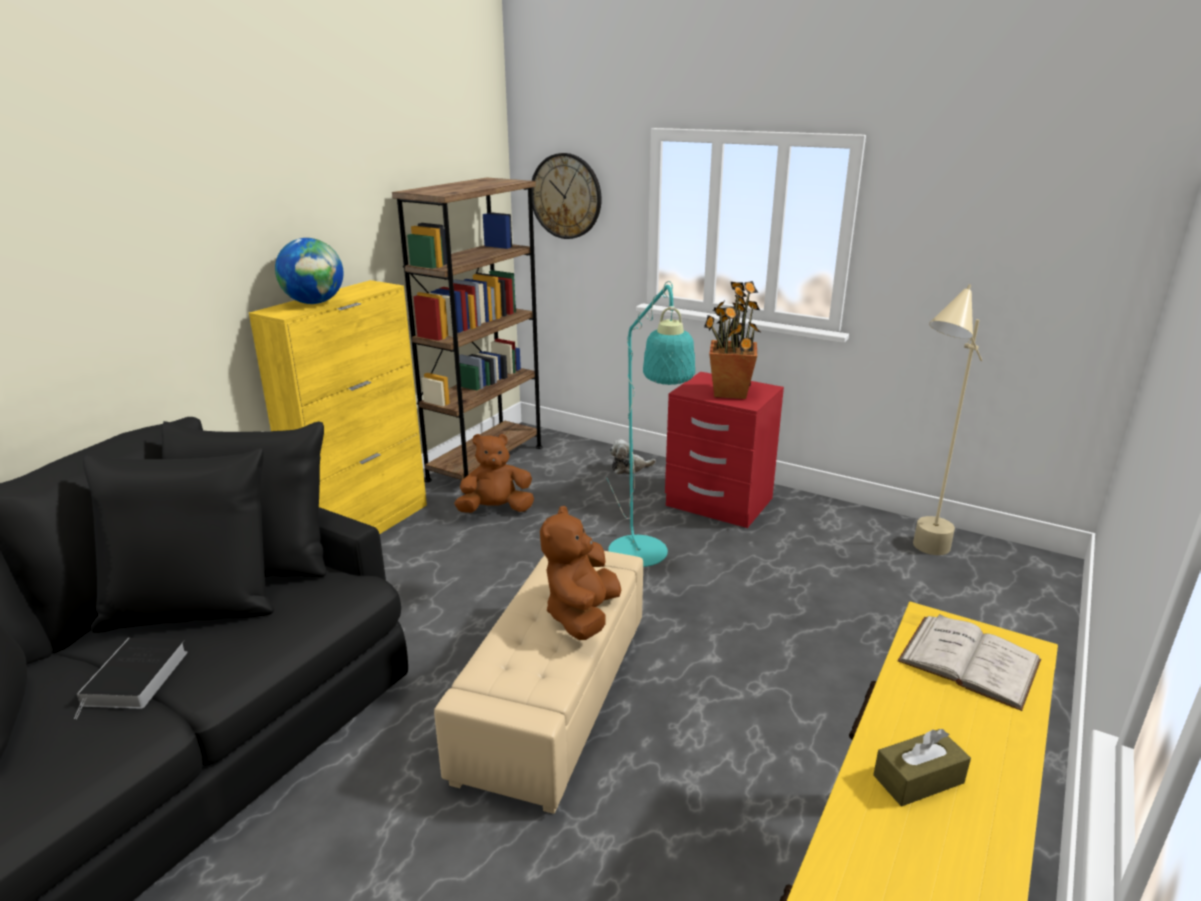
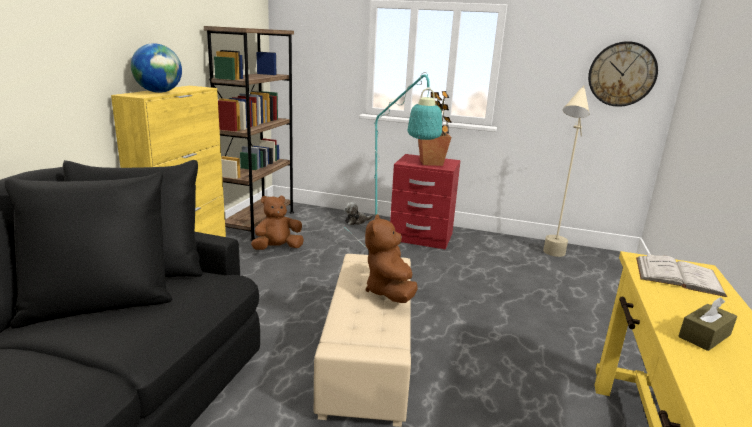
camera: 15 degrees left, 5 degrees down
(136, 680) = (72, 354): book -> none
(566, 196) = (310, 44): wall clock -> wall clock (622, 74)

